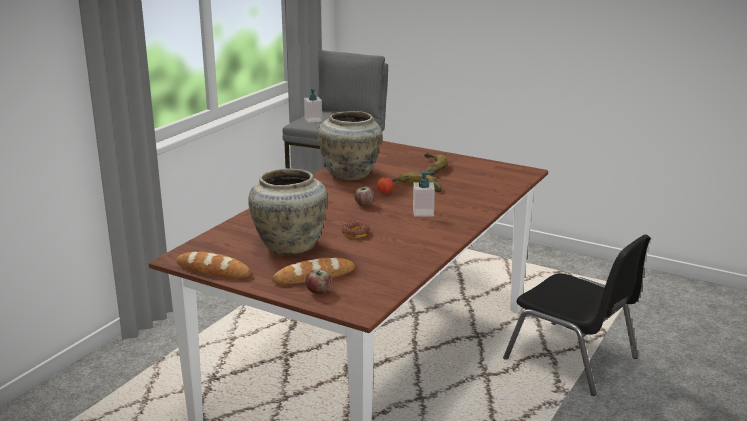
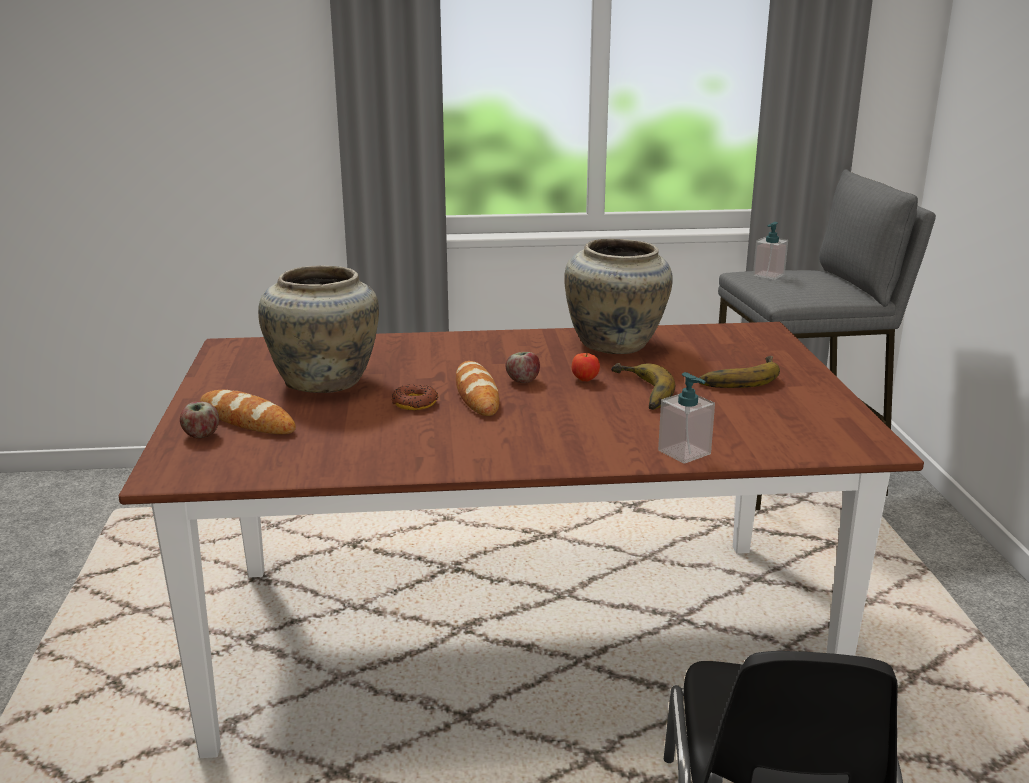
camera: 55 degrees right, 0 degrees up
(213, 270) = (212, 369): bread -> bread (477, 394)
(423, 212) = (553, 421): soap dispenser -> soap dispenser (684, 452)

